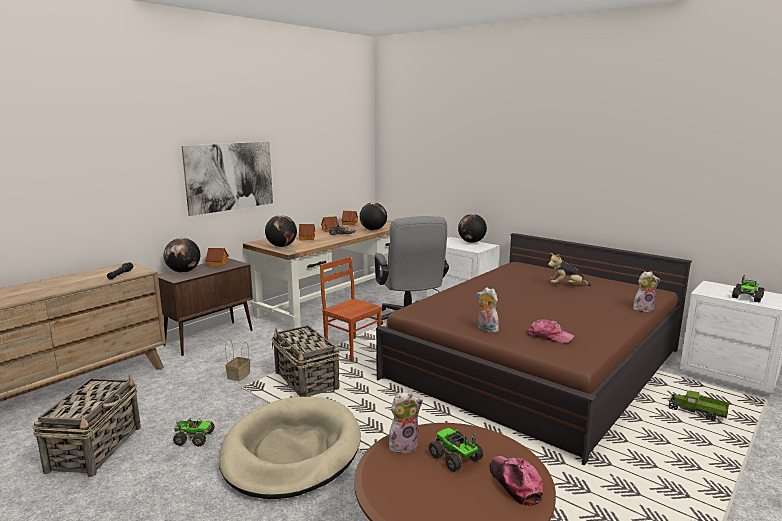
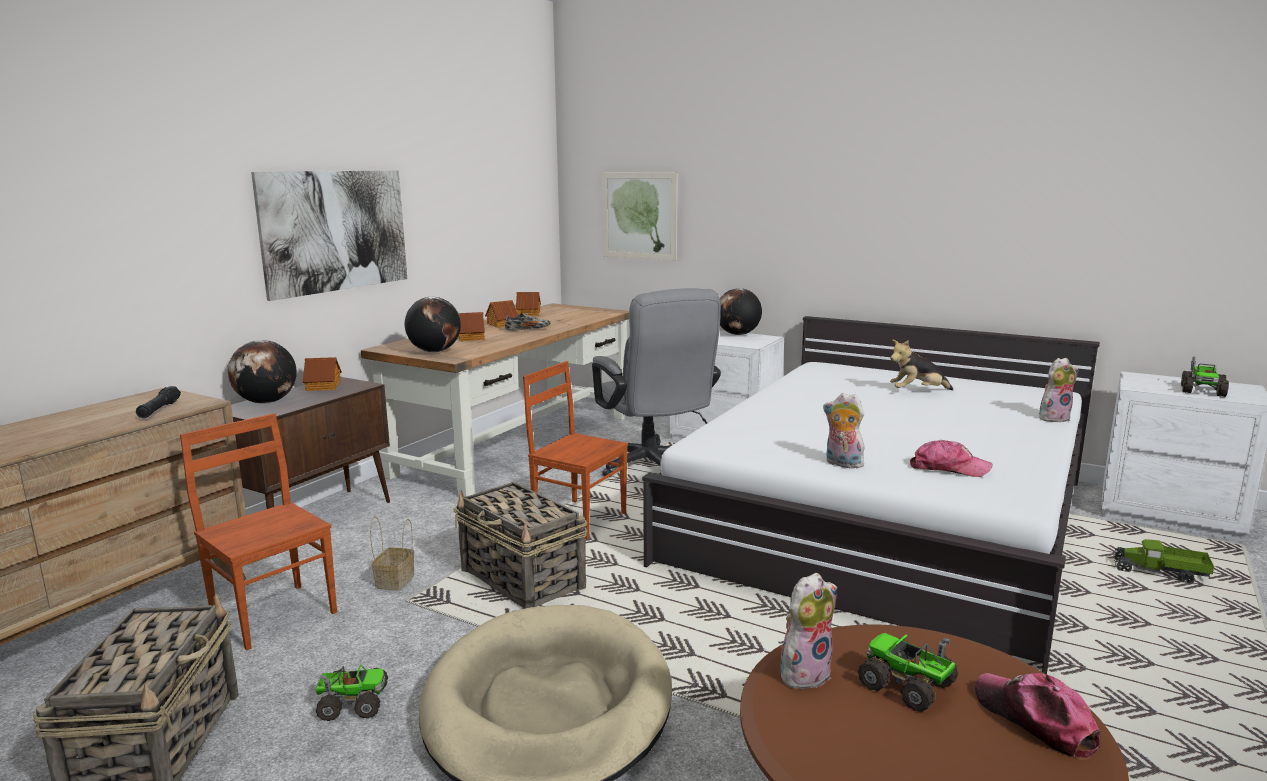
camera: 10 degrees left, 0 degrees up
(172, 388) = (275, 614): none -> brown chair
(373, 230) = (574, 321): globe -> none
(419, 166) = (639, 215): none -> picture
(536, 364) = (886, 519): brown bed -> white bed

